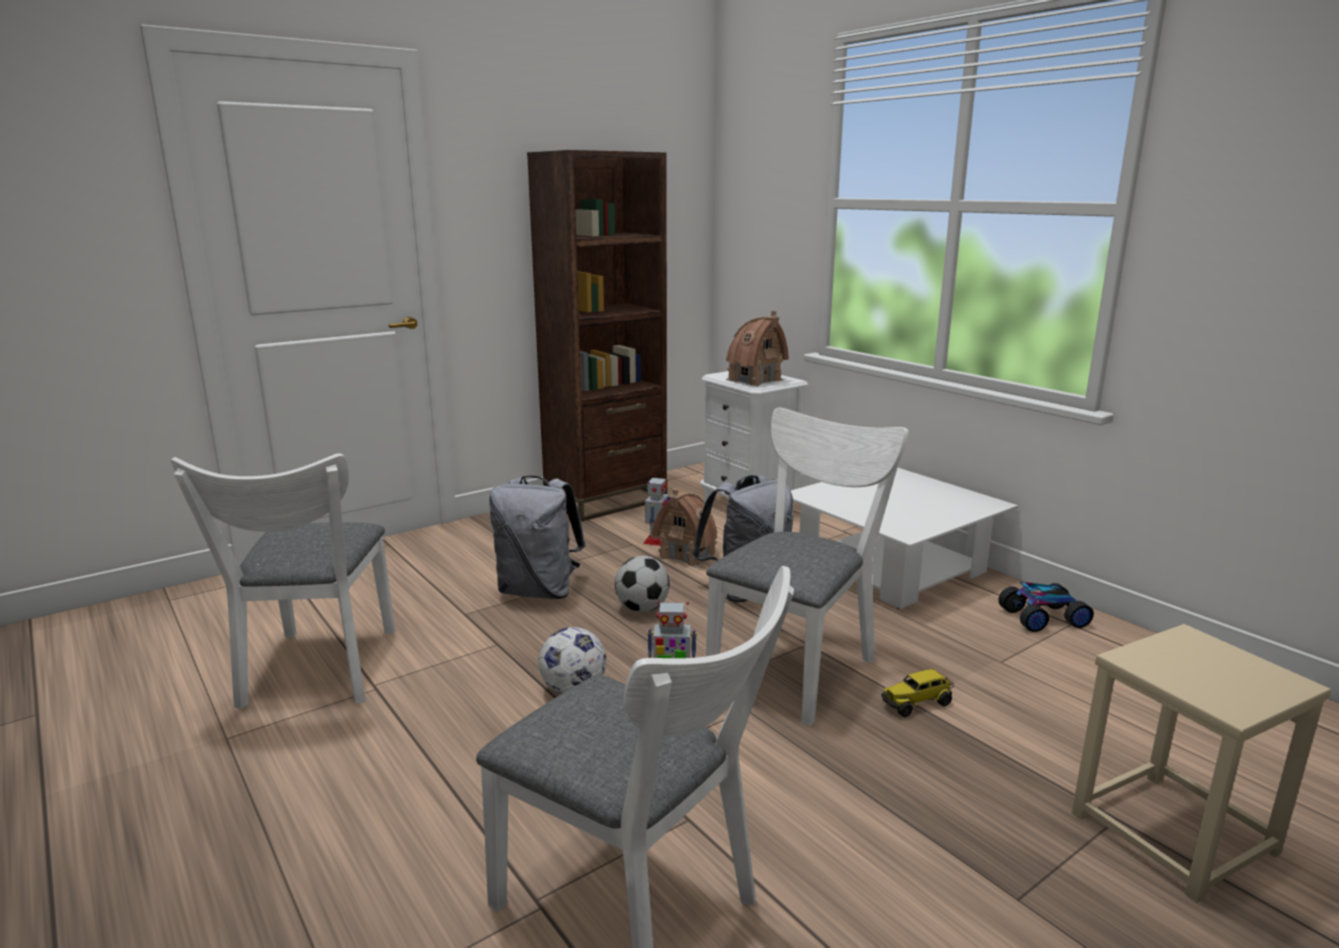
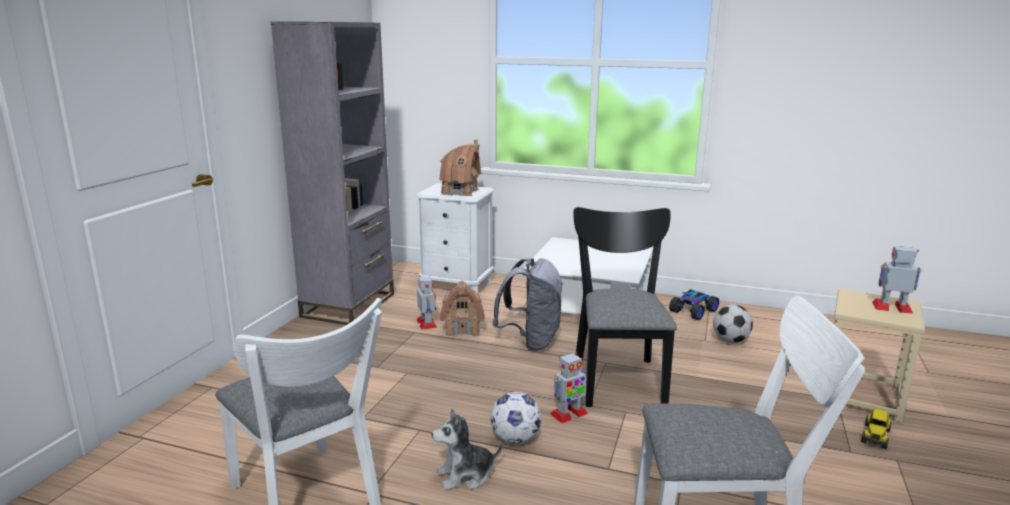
camera: 35 degrees left, 0 degrees up
(474, 706) = (465, 476): none -> plush toy
(539, 591) = (395, 384): grey backpack -> none
(606, 500) = (349, 305): brown bookcase -> grey bookcase
(642, 608) = (483, 373): football -> football (730, 340)
(797, 666) = (618, 377): white chair -> black chair
(917, 703) = (698, 376): toy truck -> toy truck (875, 436)
(1237, 680) = (892, 307): none -> toy robot

